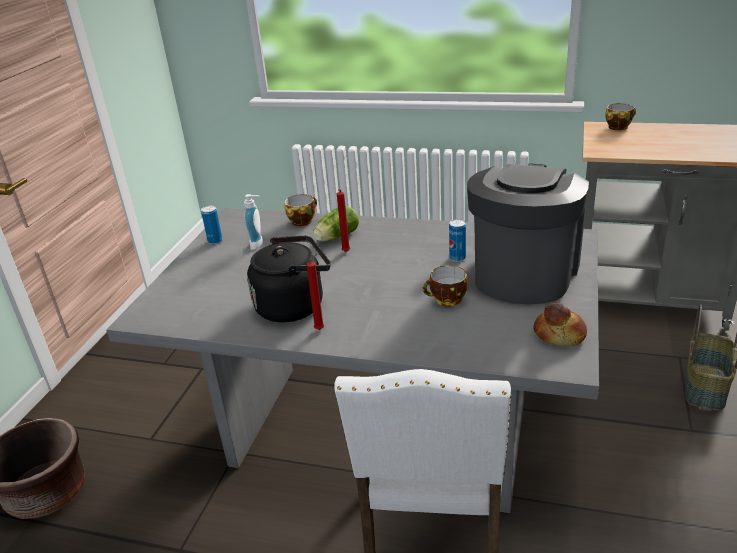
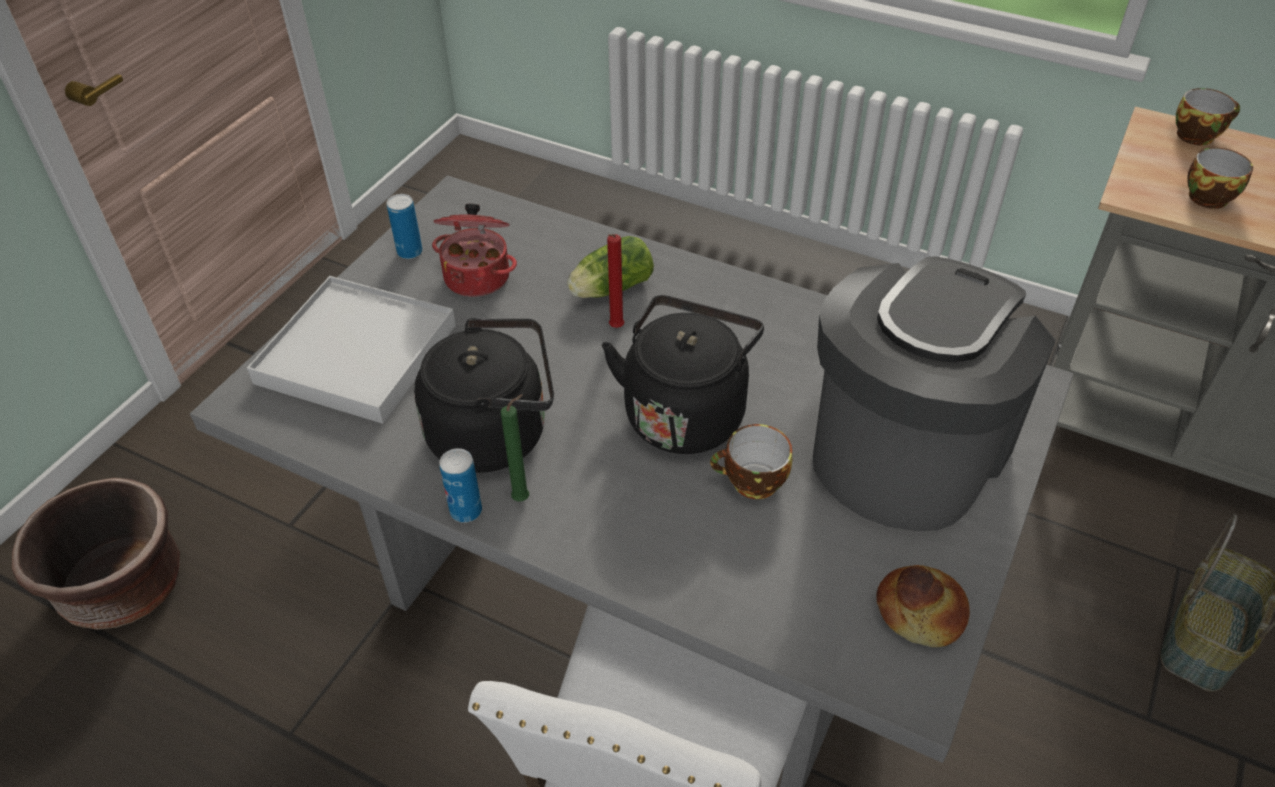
camera: 10 degrees right, 15 degrees up
(200, 287) = (357, 354): none -> white tray
(259, 244) = (478, 276): soap dispenser -> cooking pot
(302, 220) = (565, 236): cup -> cup (1208, 196)
(321, 329) = (523, 498): red candle -> green candle
(398, 278) = (685, 412): none -> black kettle
(457, 258) = (801, 386): can -> can (466, 511)

